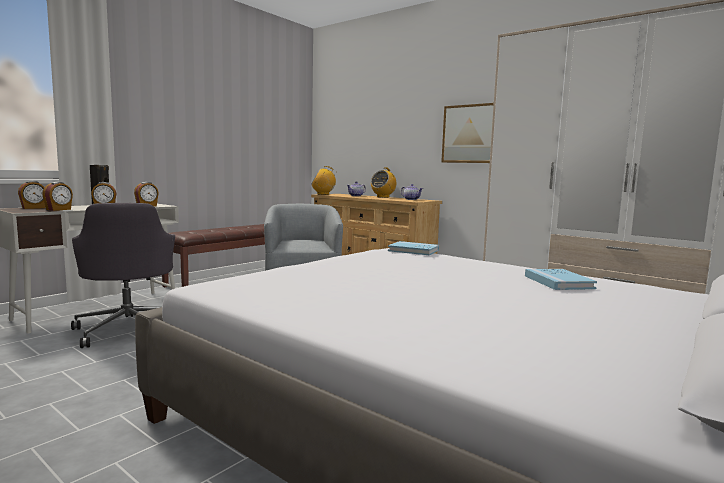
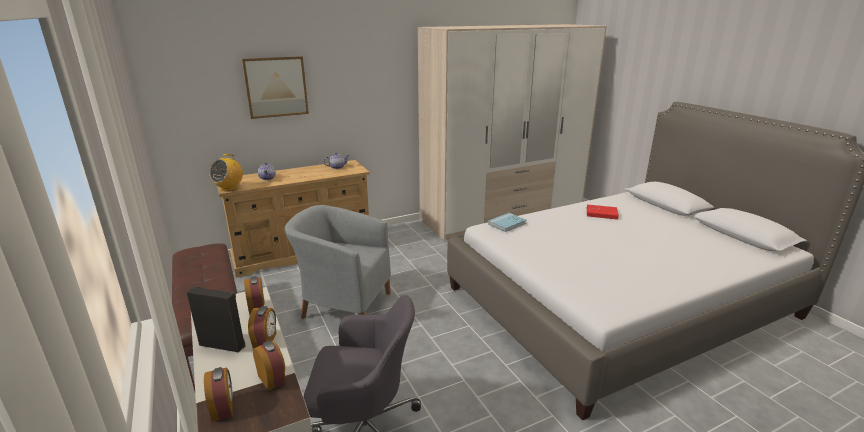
camera: 65 degrees left, 15 degrees up
(383, 197) = (295, 171): radio -> none
(470, 134) = (373, 96): picture -> picture (276, 87)
(558, 282) = (601, 213): blue book -> red book

